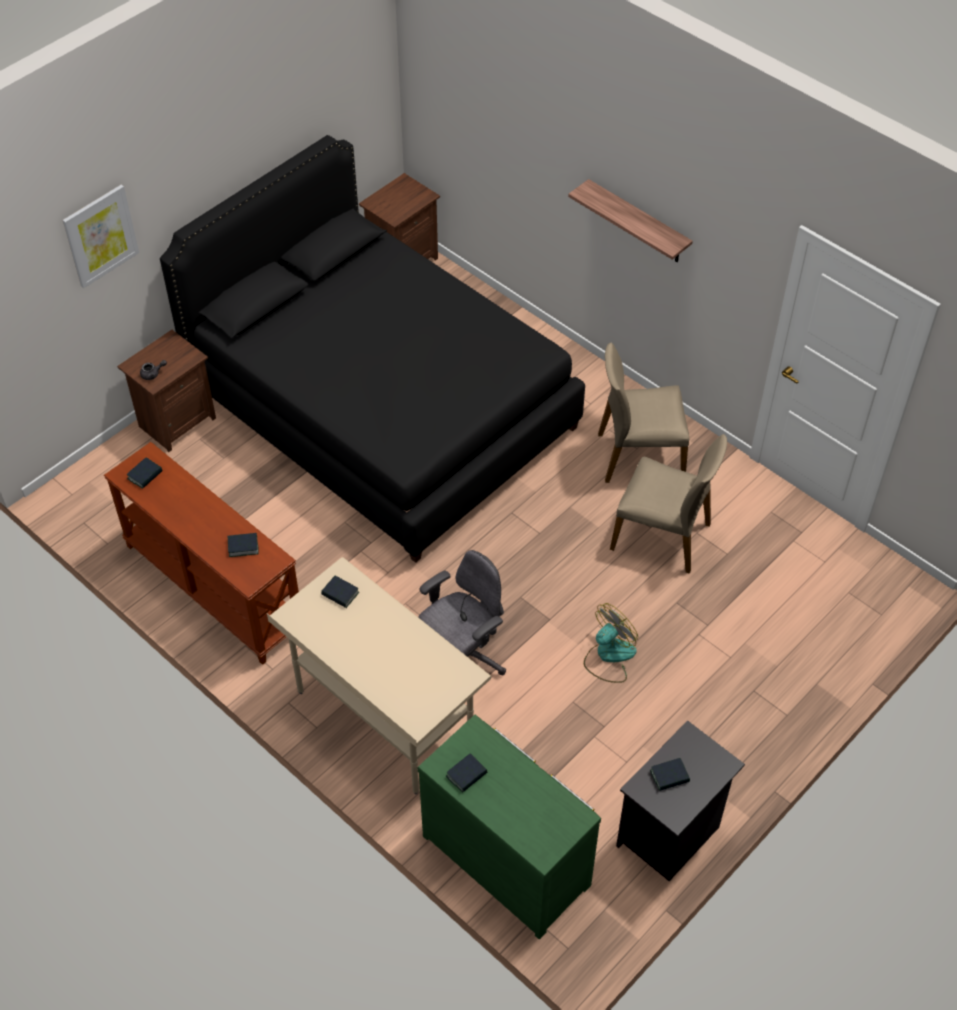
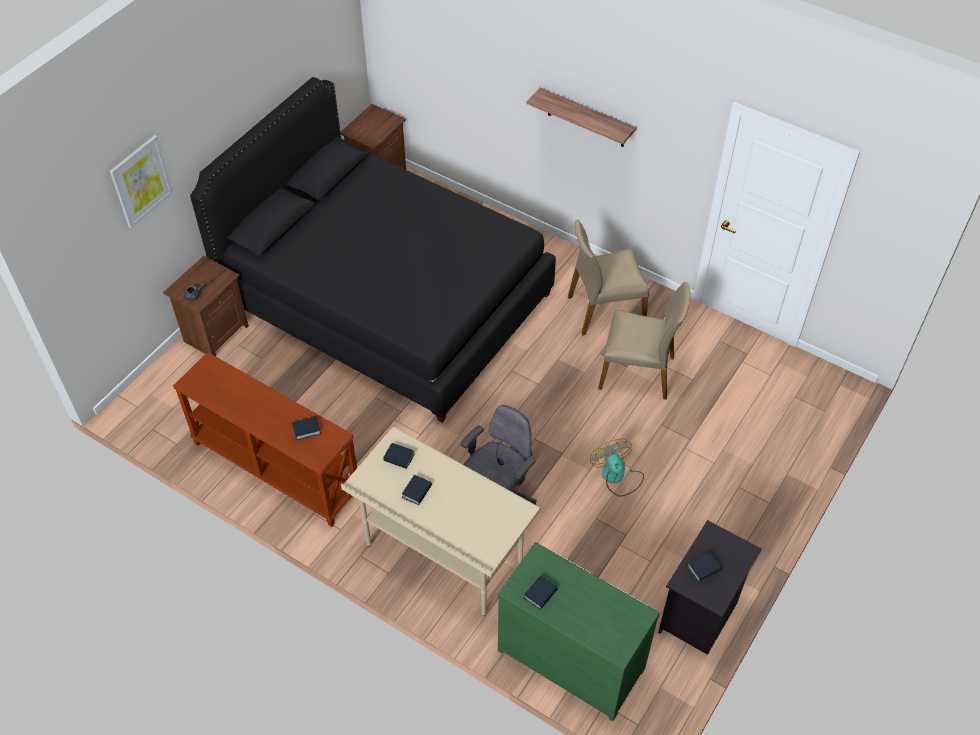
camera: 10 degrees left, 0 degrees up
(145, 475) = (209, 381): book -> book (417, 491)
(609, 656) = (617, 476): fan -> fan turned 60 degrees counterclockwise

